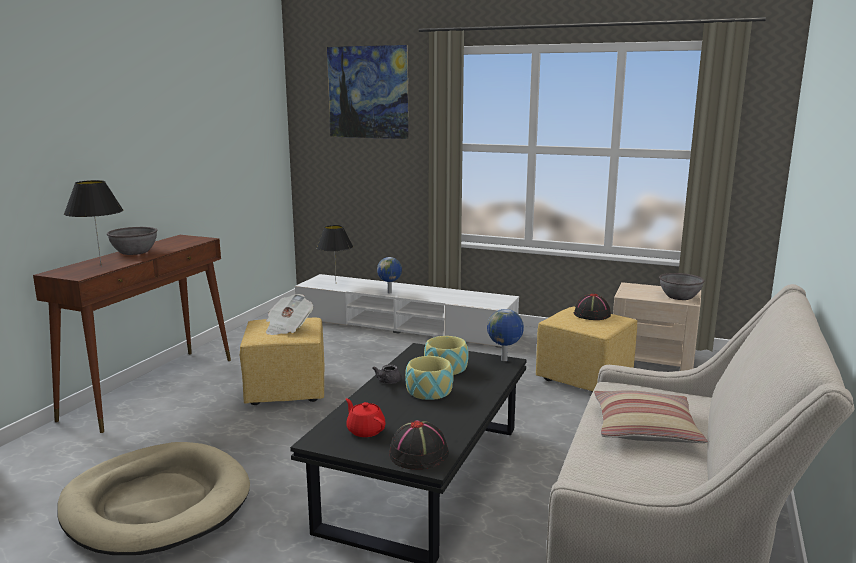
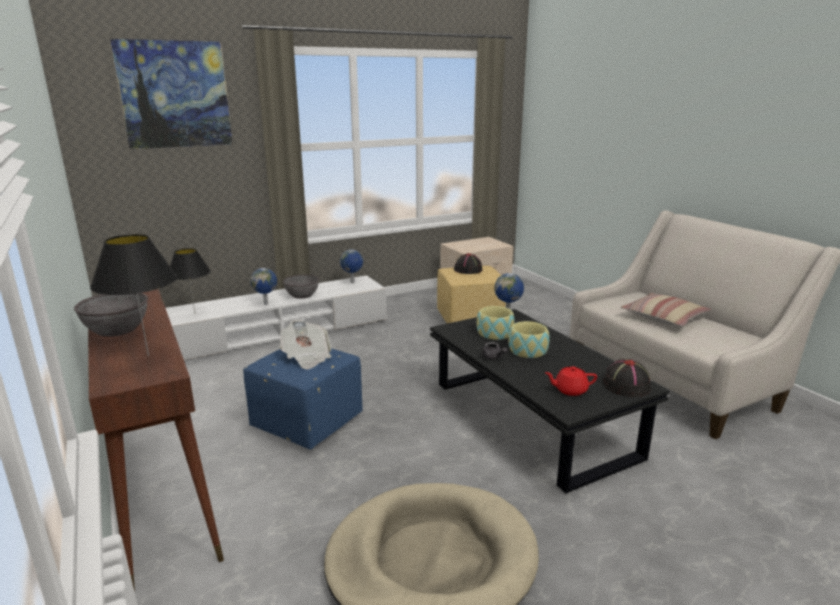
camera: 50 degrees left, 5 degrees up
(285, 390) = (306, 424): yellow ottoman -> blue ottoman
(491, 298) = (352, 282): none -> globe
(679, 297) = (491, 243): grey bowl -> grey bowl (302, 295)

